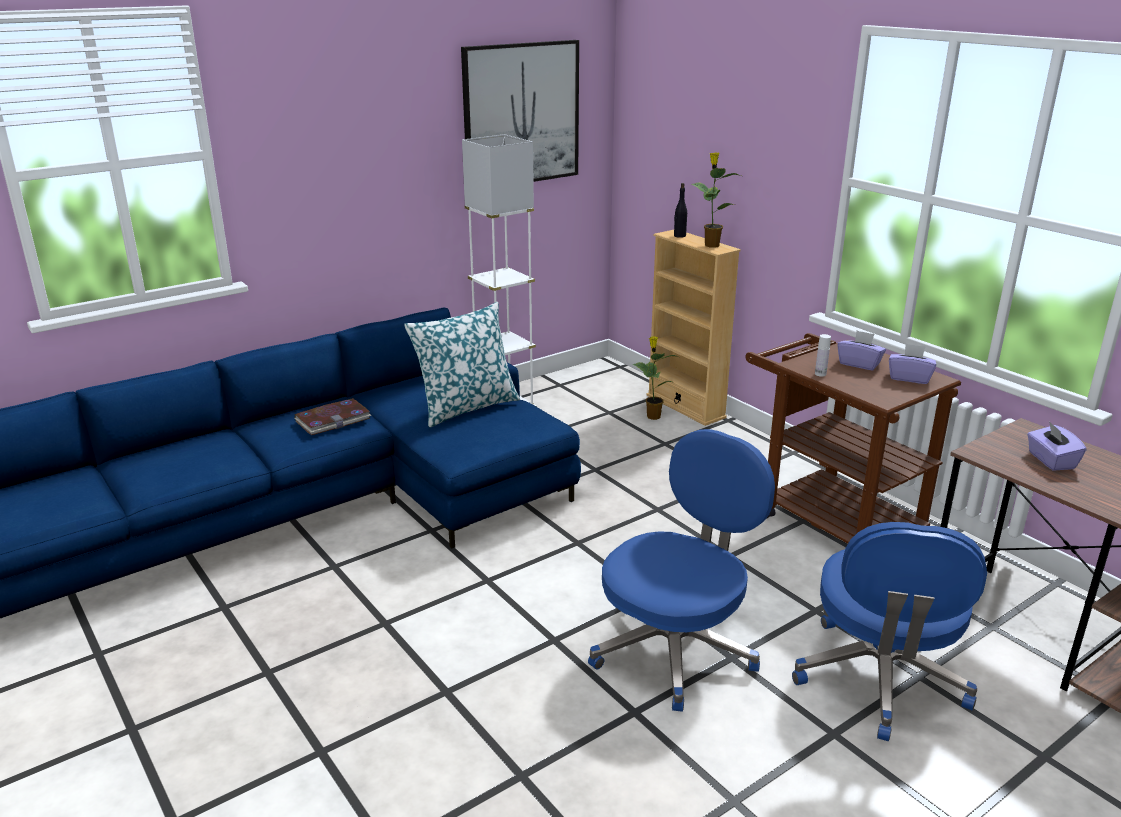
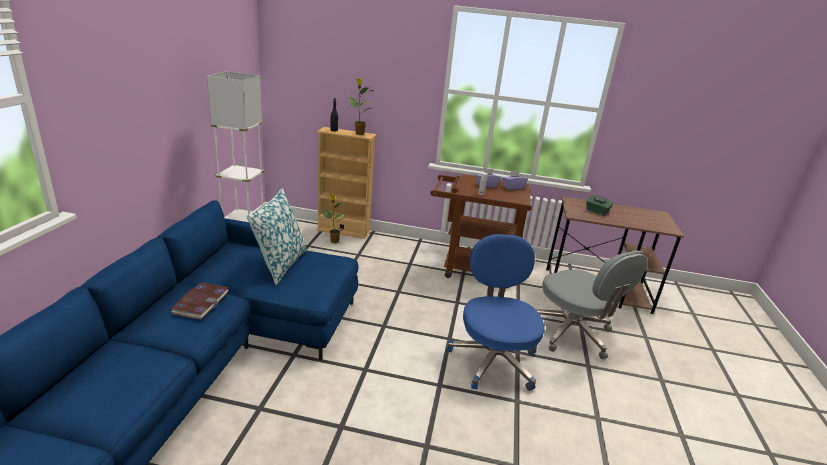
camera: 45 degrees left, 0 degrees up
(521, 114) = (220, 56): picture -> none
(879, 679) = (572, 333): blue office chair -> grey office chair
(1050, 461) = (597, 211): purple tissue box -> green tissue box

